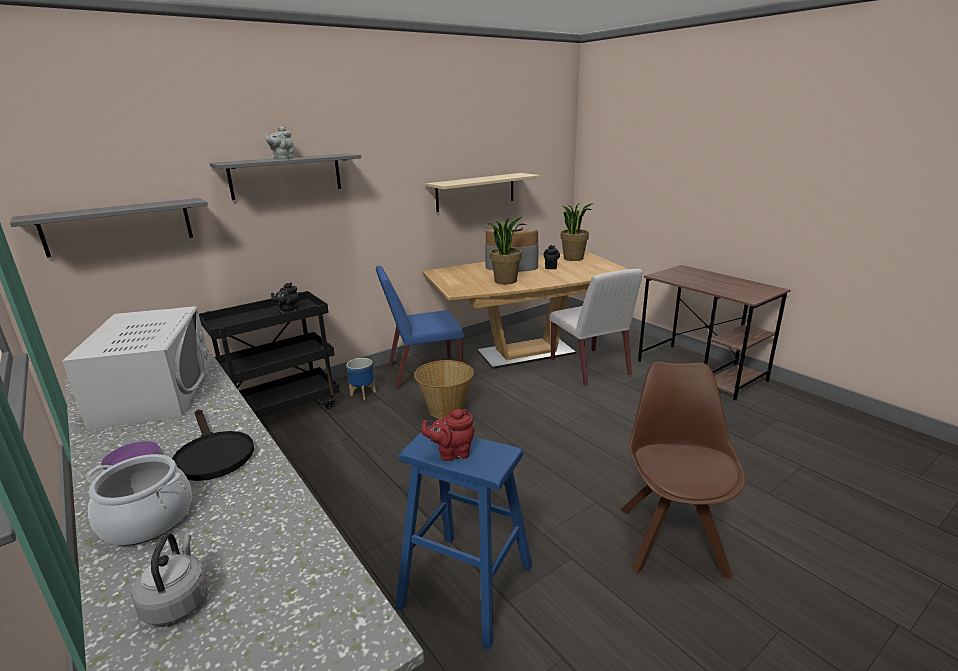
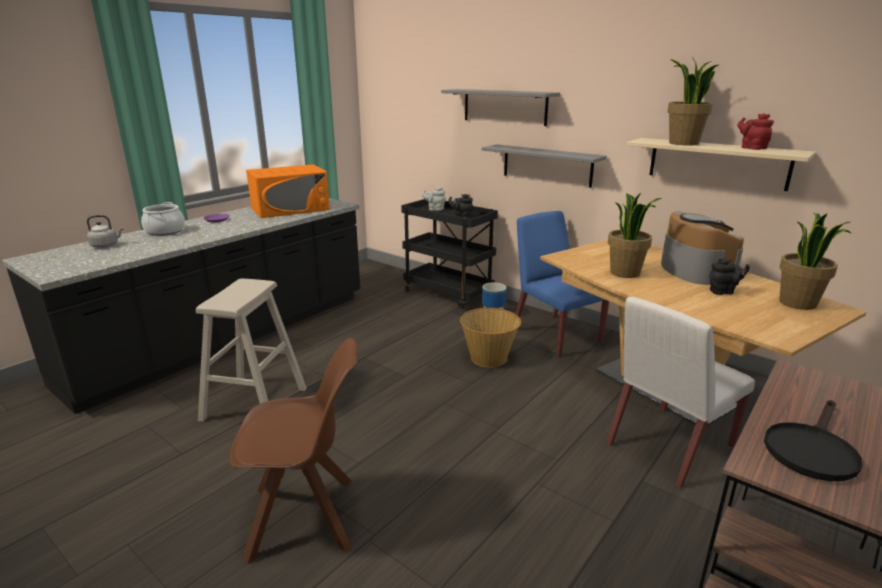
camera: 75 degrees right, 0 degrees up
(119, 226) = (407, 125): grey shelf -> grey shelf (547, 165)
(155, 391) = (290, 208): white microwave -> orange microwave
(212, 454) = (217, 229): black frying pan -> black frying pan (811, 449)
(282, 158) = (493, 90): grey teapot -> grey teapot (435, 209)
(452, 453) = (235, 291): red teapot -> red teapot (751, 148)
(466, 586) = (255, 403): blue stool -> beige stool
(468, 180) = (683, 143): none -> potted plant

